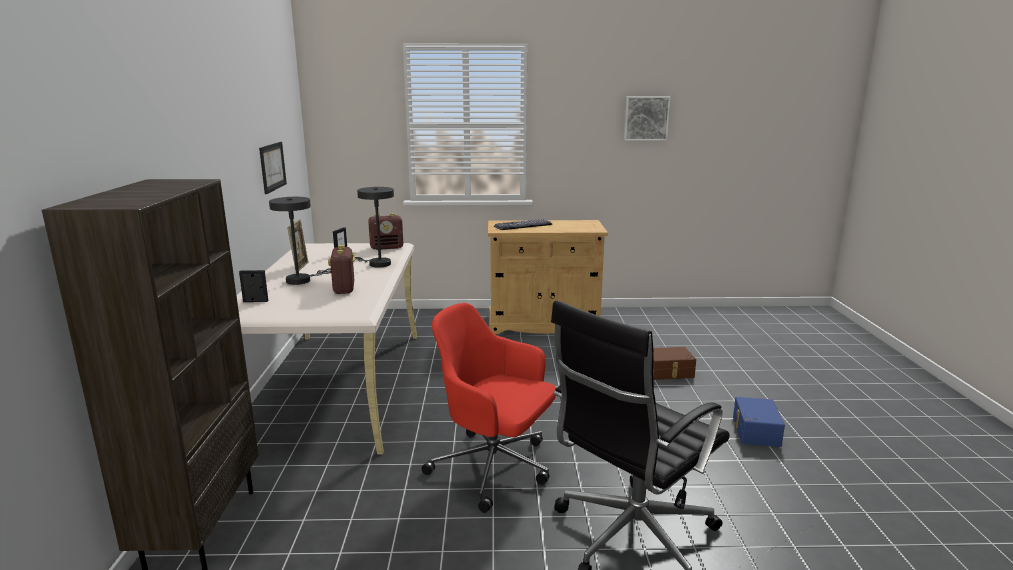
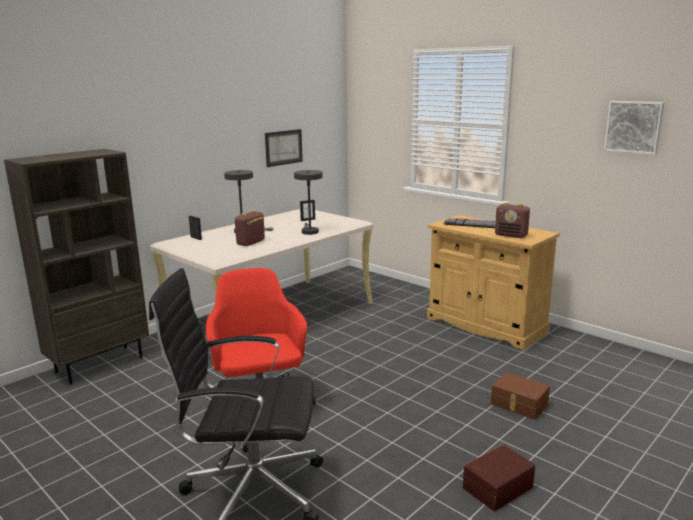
camera: 45 degrees right, 0 degrees up
(300, 267) = (265, 223): picture frame -> none
(387, 247) = (344, 222): radio -> radio (511, 235)
(754, 431) = (496, 486): blue storage box -> brown storage box

